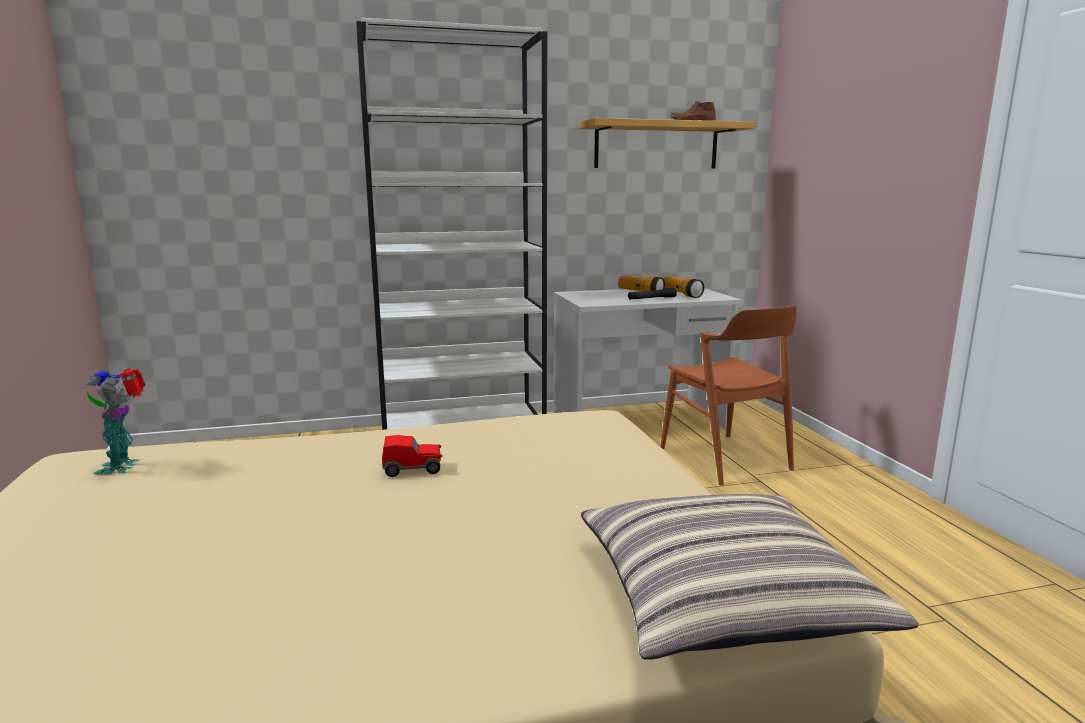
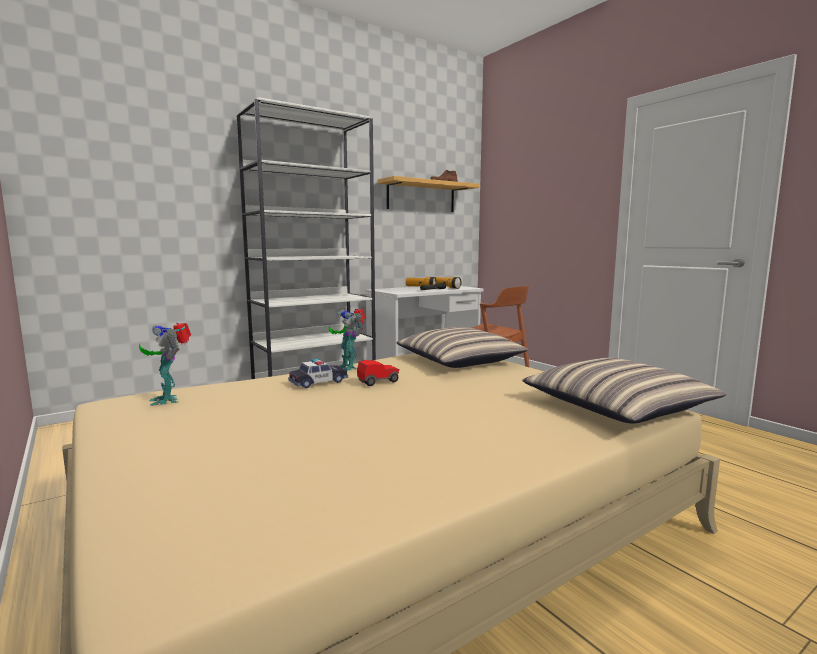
camera: 20 degrees left, 5 degrees down
(335, 458) = (318, 382): none -> toy car
(411, 433) = (348, 367): none -> toy robot
(582, 441) = (459, 361): none -> pillow

